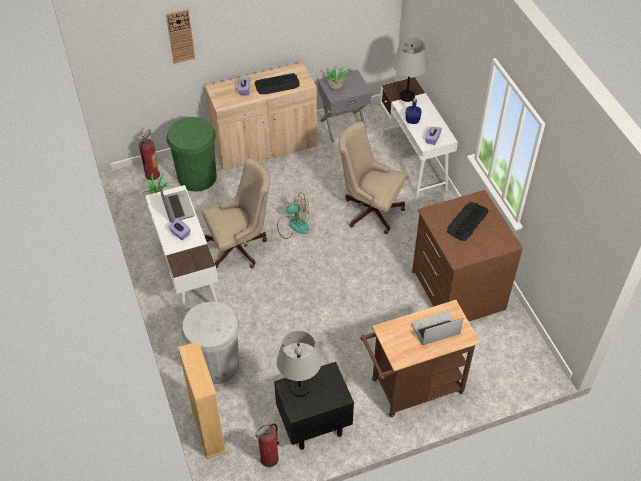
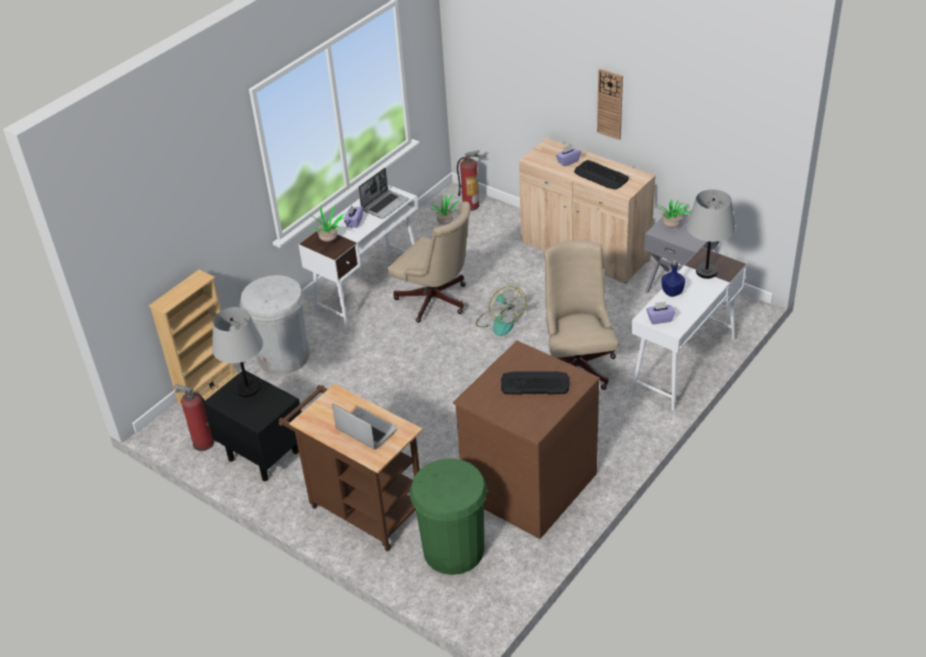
camera: 60 degrees right, 10 degrees down
(180, 36) = (530, 62): wall clock -> wall clock (610, 104)
(186, 257) = (329, 239): none -> potted plant
(197, 177) = (496, 232): green trash can -> green trash can (453, 550)

